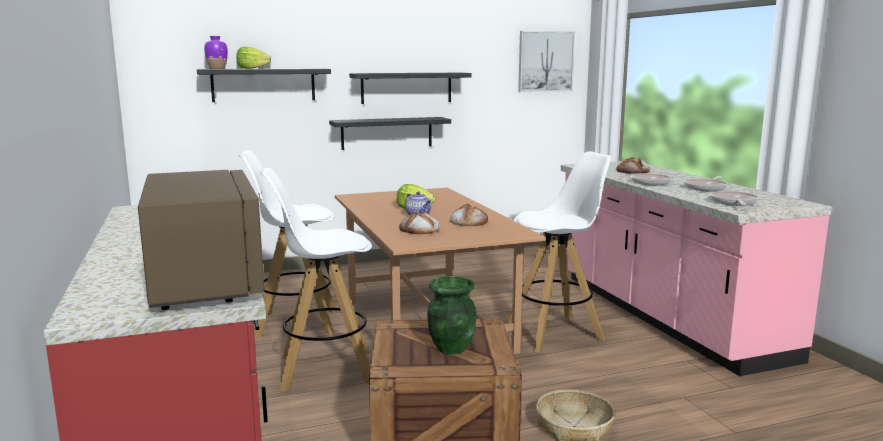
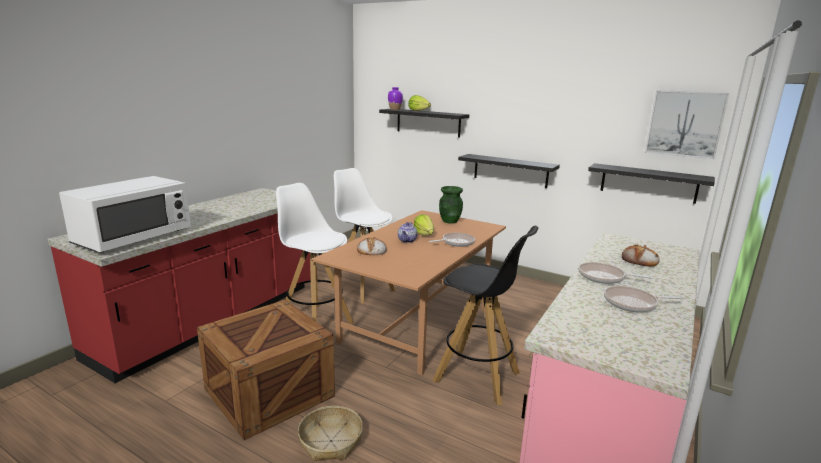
camera: 50 degrees right, 5 degrees up
(204, 281) = (134, 238): brown microwave -> white microwave
(406, 88) = (531, 135): black shelf -> black shelf (648, 183)
(450, 348) = (260, 335): green vase -> green vase (449, 221)
(468, 221) = (417, 256): bread -> none
(555, 333) = (478, 377): white stool -> black stool
(733, 203) = (581, 328): frying pan -> frying pan (456, 242)

